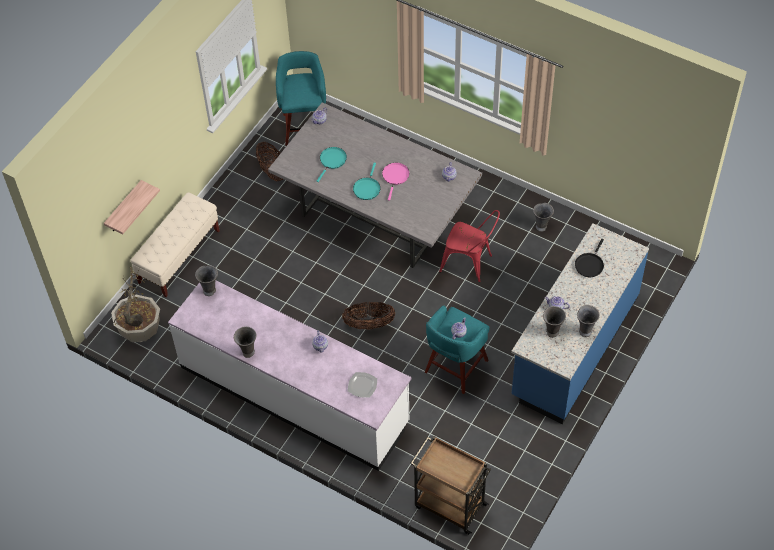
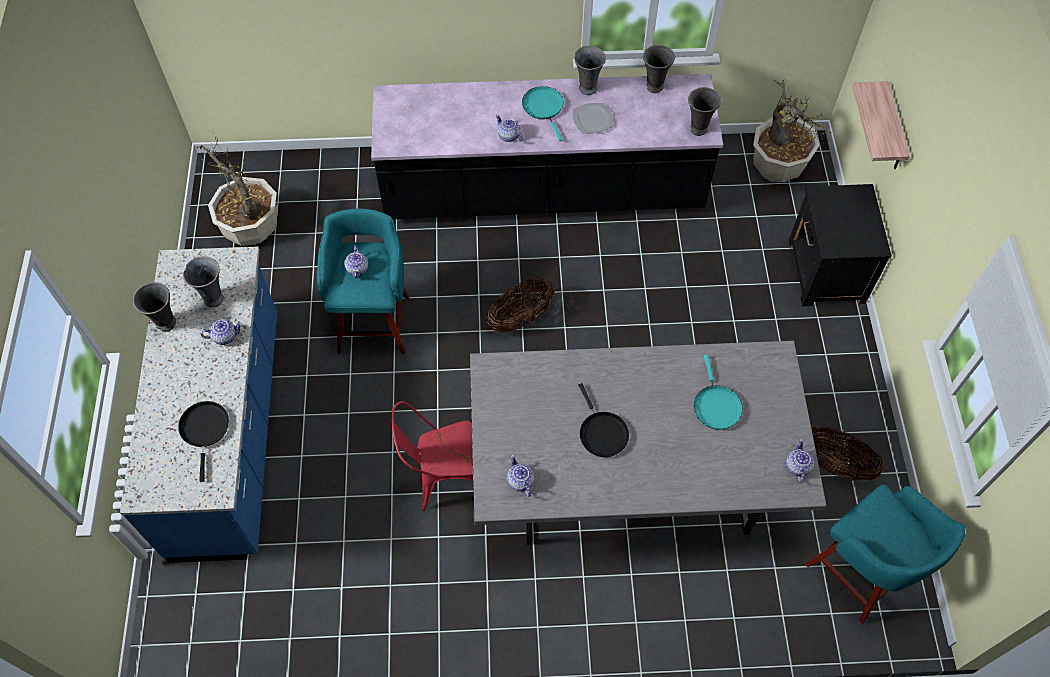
camera: 145 degrees right, 5 degrees up
(179, 257) = (825, 272): beige bench -> black nightstand
(294, 394) = (543, 192): white counter -> black counter
(362, 386) = (423, 119): plate -> plate (592, 119)
(367, 188) = (628, 389): turquoise frying pan -> turquoise frying pan (544, 108)
(395, 177) = (601, 433): pink frying pan -> black frying pan
(449, 505) = (287, 171): brown cart -> none
(496, 472) = (251, 229): none -> potted plant
(541, 226) = (375, 606): grey vase -> grey vase (654, 87)

